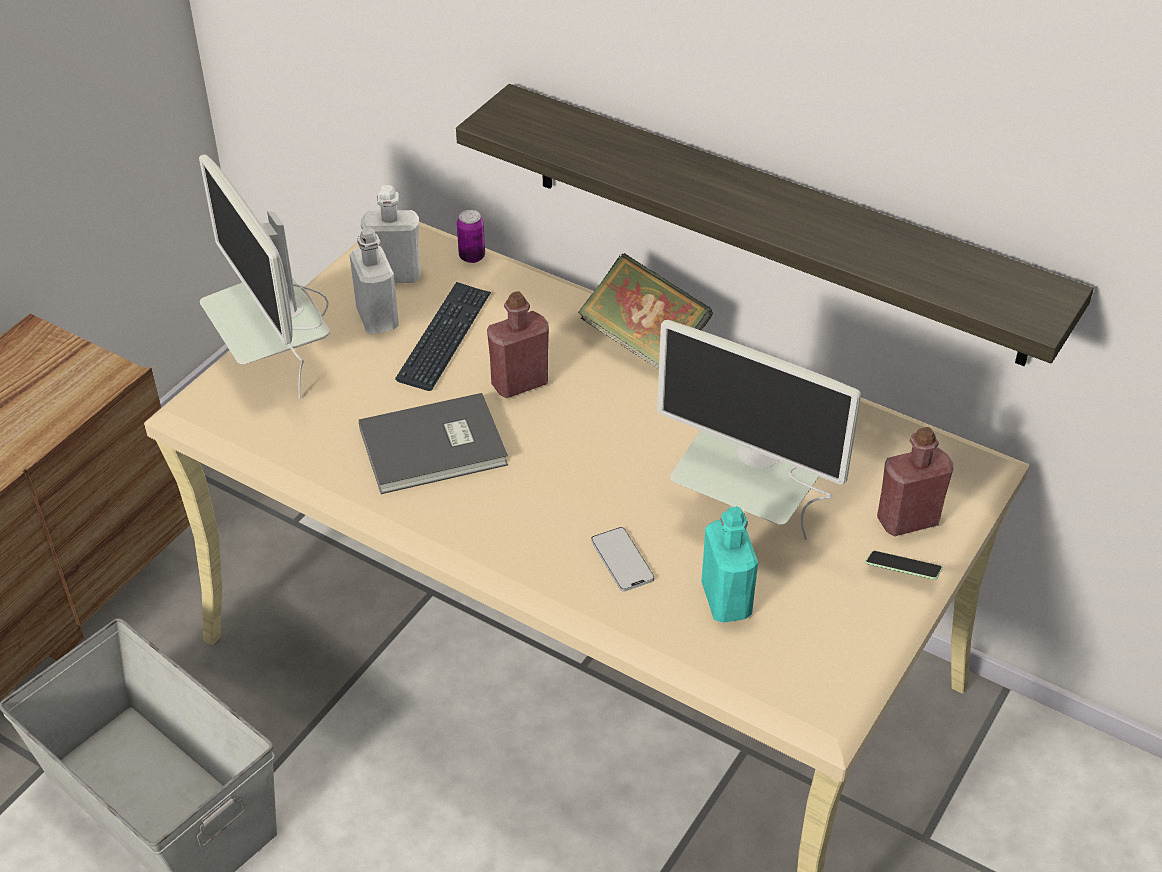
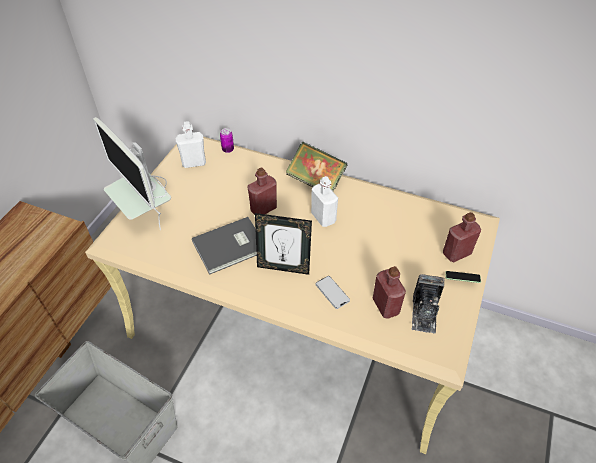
camera: 10 degrees left, 5 degrees up
(377, 319) = (190, 185): white bottle -> white bottle (323, 217)
(445, 337) = (223, 190): keyboard -> none
(534, 500) = (283, 267): none -> picture frame
(726, 600) = (385, 306): turquoise bottle -> red bottle
(747, 515) = (384, 261): monitor -> none
(774, 224) = (375, 121): shelf -> none
(803, 623) = (424, 313): none -> camera

